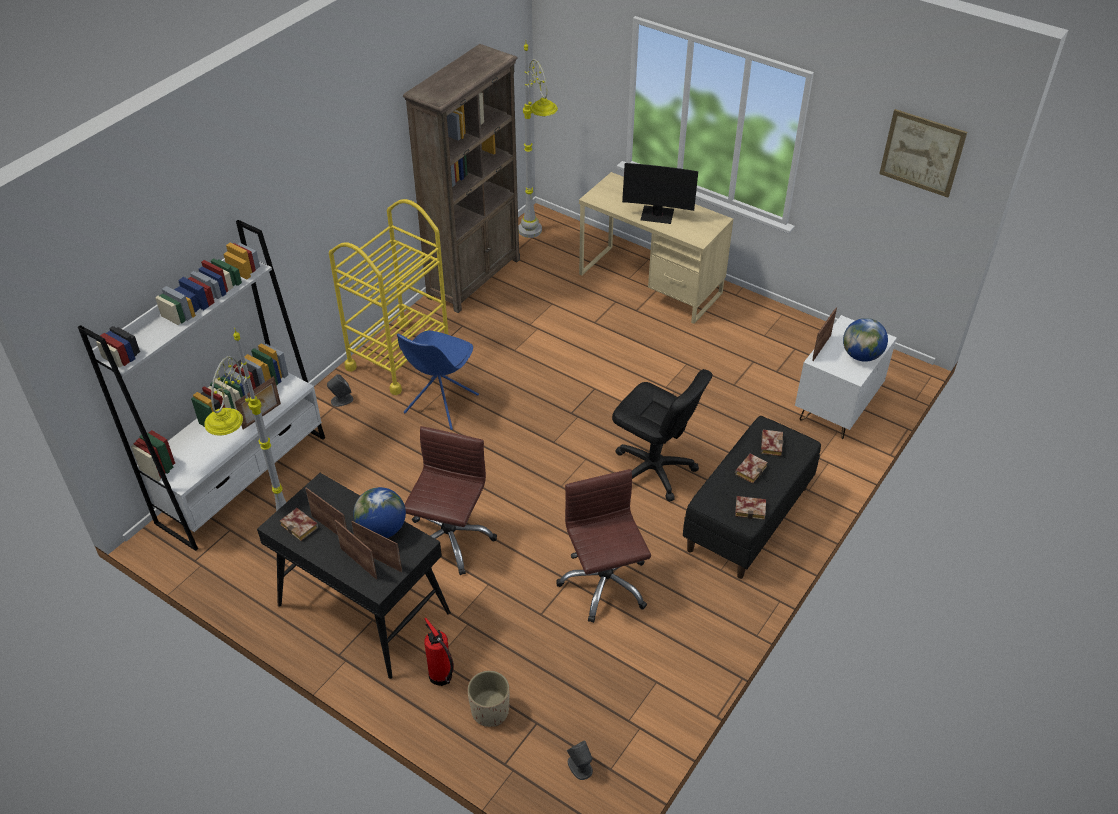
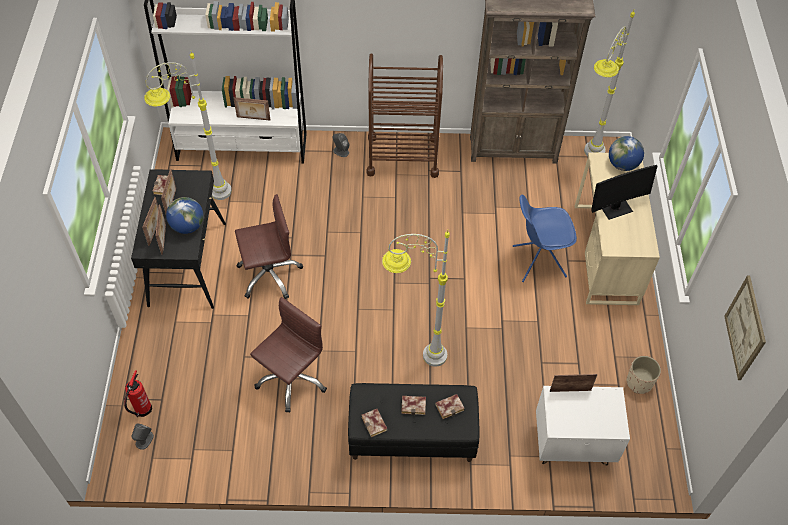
camera: 55 degrees right, 10 degrees up
(399, 357) = (402, 156): yellow cart -> brown cart
(440, 405) = (378, 203): blue chair -> blue chair (538, 261)
(441, 677) = (164, 332): fire extinguisher -> fire extinguisher (142, 410)
(490, 710) = (156, 370): beige planter -> beige planter (639, 382)
(653, 470) = (413, 355): black office chair -> grey floor lamp
(657, 215) = (615, 208): monitor -> monitor turned 90 degrees counterclockwise
(861, 355) = (584, 422): globe -> globe (622, 164)

